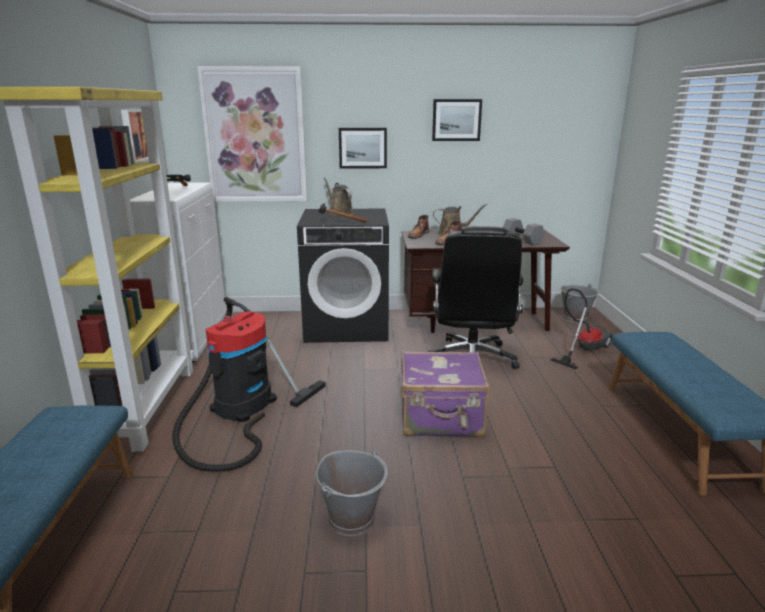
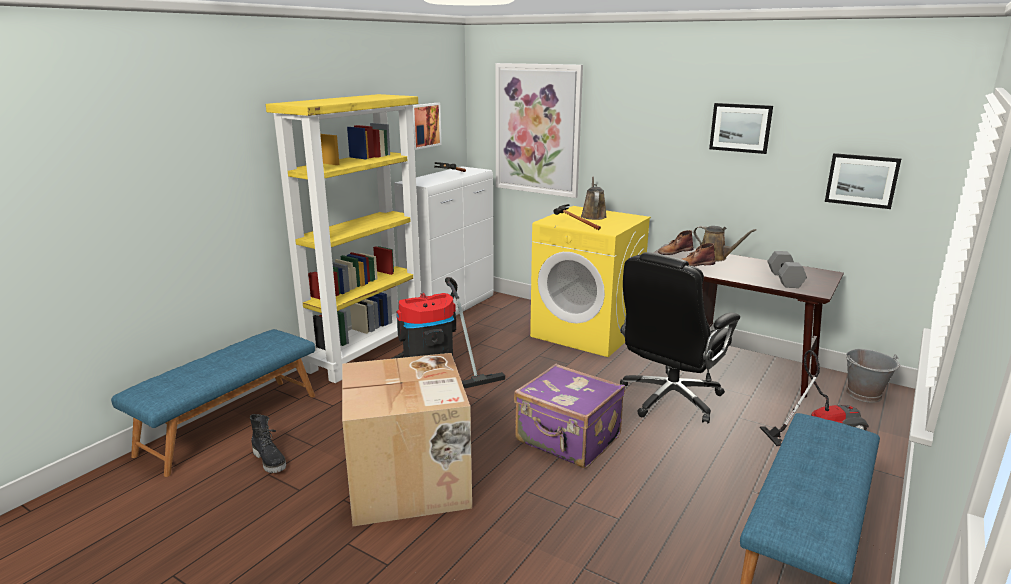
camera: 35 degrees right, 0 degrees up
(158, 574) = (270, 461): none -> black boot
(347, 326) = (587, 332): black washing machine -> yellow washing machine
(352, 518) = (410, 482): grey bucket -> cardboard box
(362, 148) = (635, 150): picture -> picture (862, 180)

